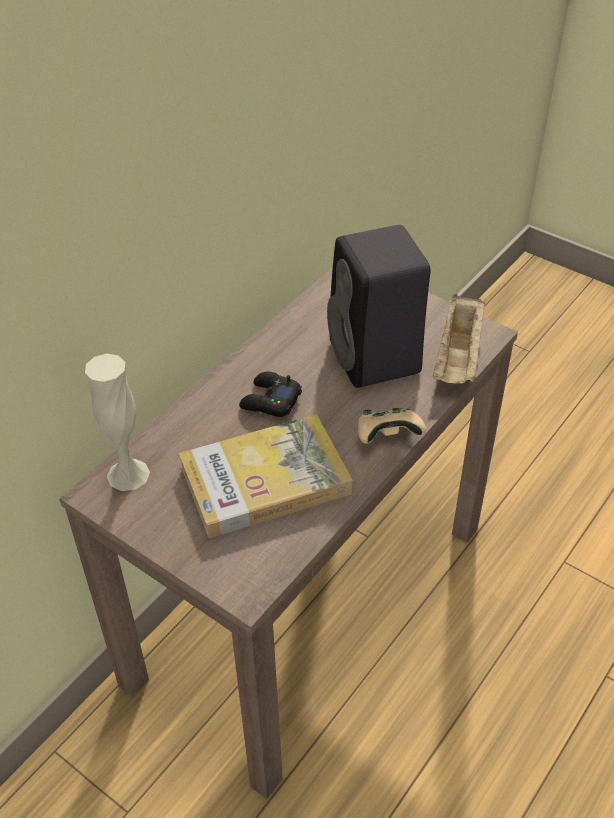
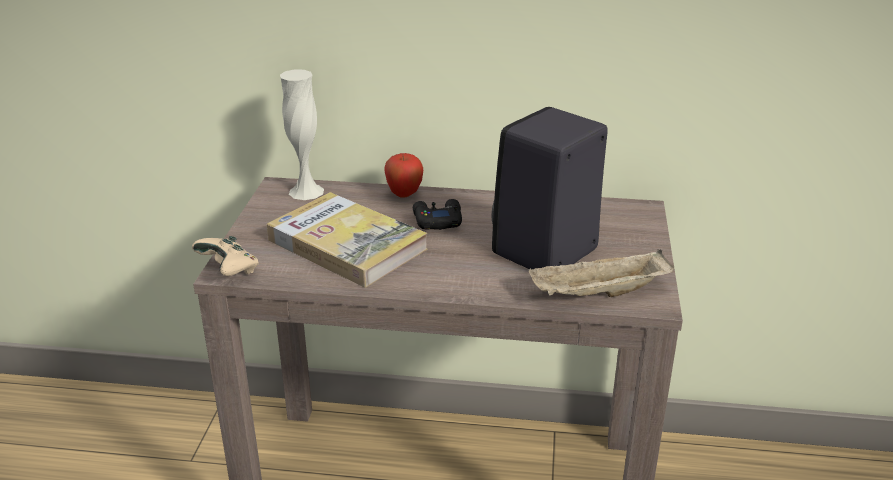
camera: 60 degrees right, 15 degrees down
(200, 403) = (404, 194): none -> apple
(388, 436) = (450, 286): beige game controller -> beige game controller (230, 271)

